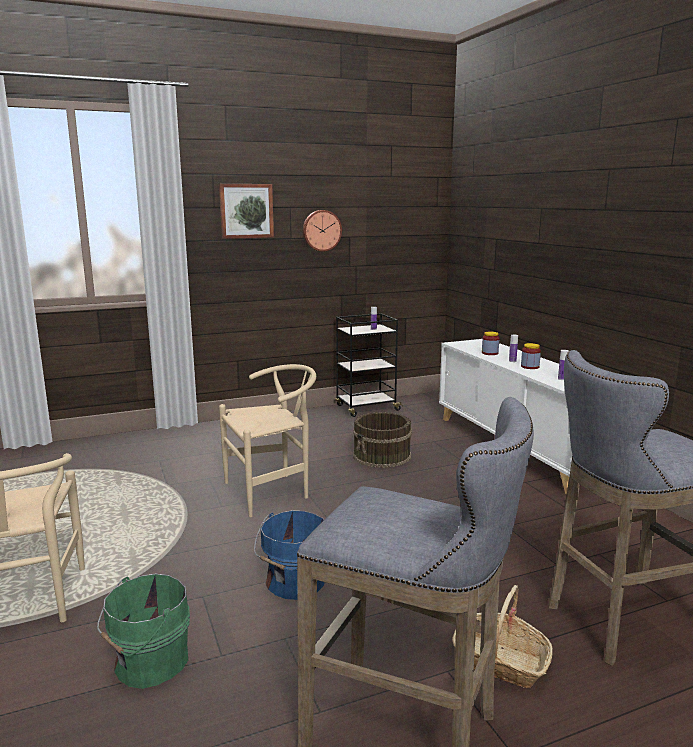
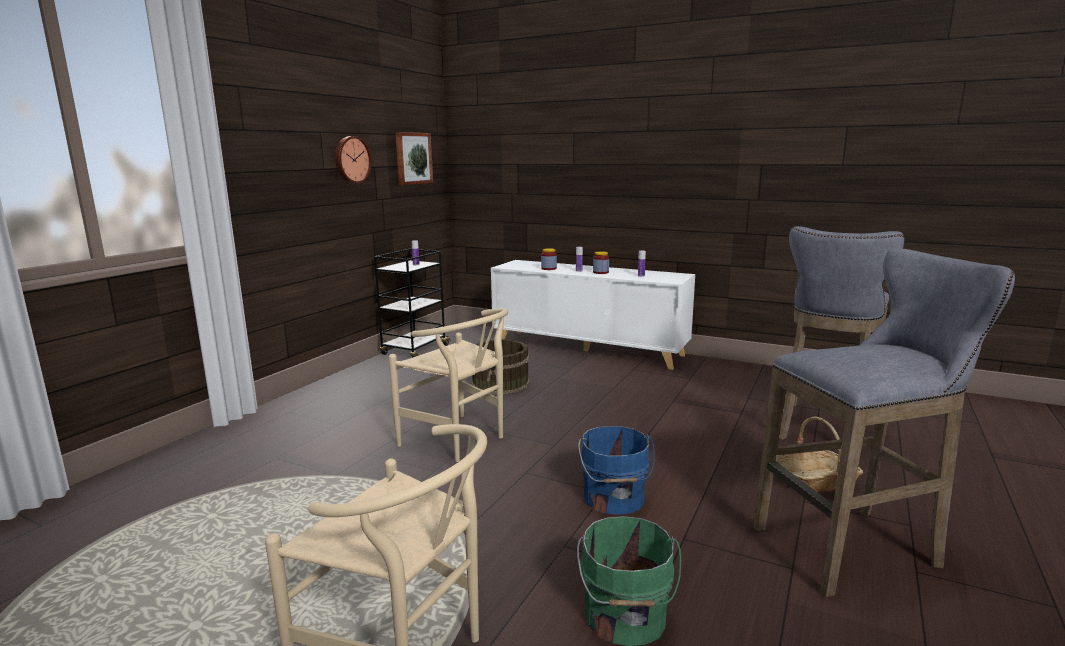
camera: 40 degrees left, 0 degrees up
(246, 211) = (279, 135): picture -> picture (413, 158)
(273, 491) = (460, 441): beige chair -> beige chair turned 105 degrees clockwise

